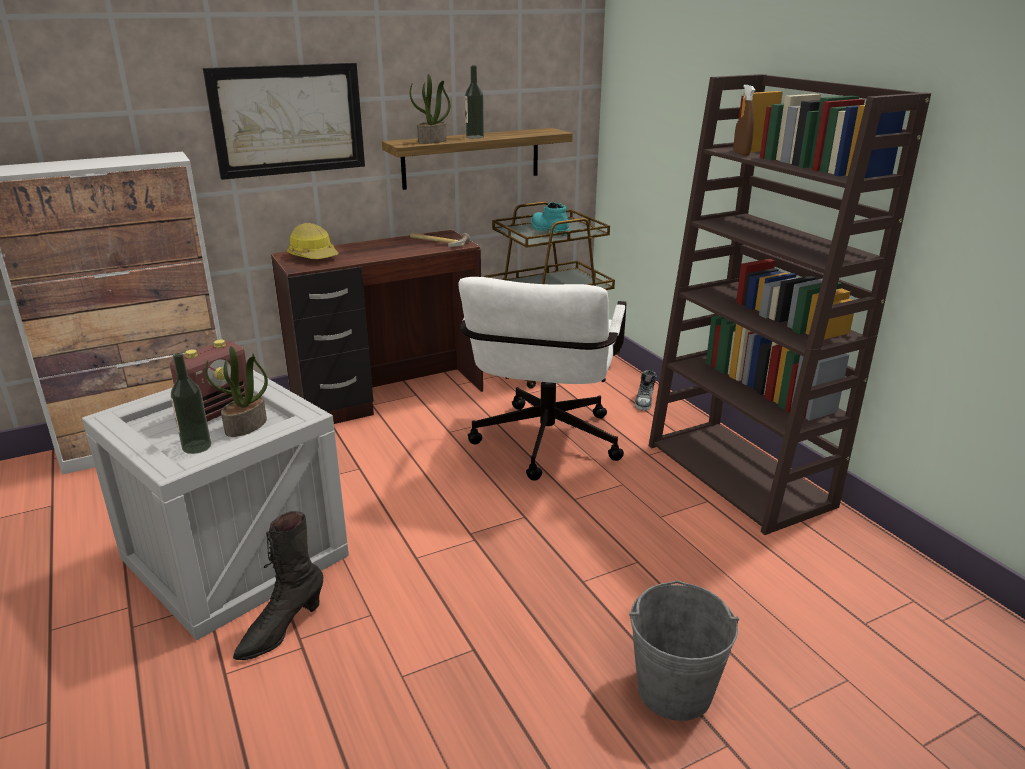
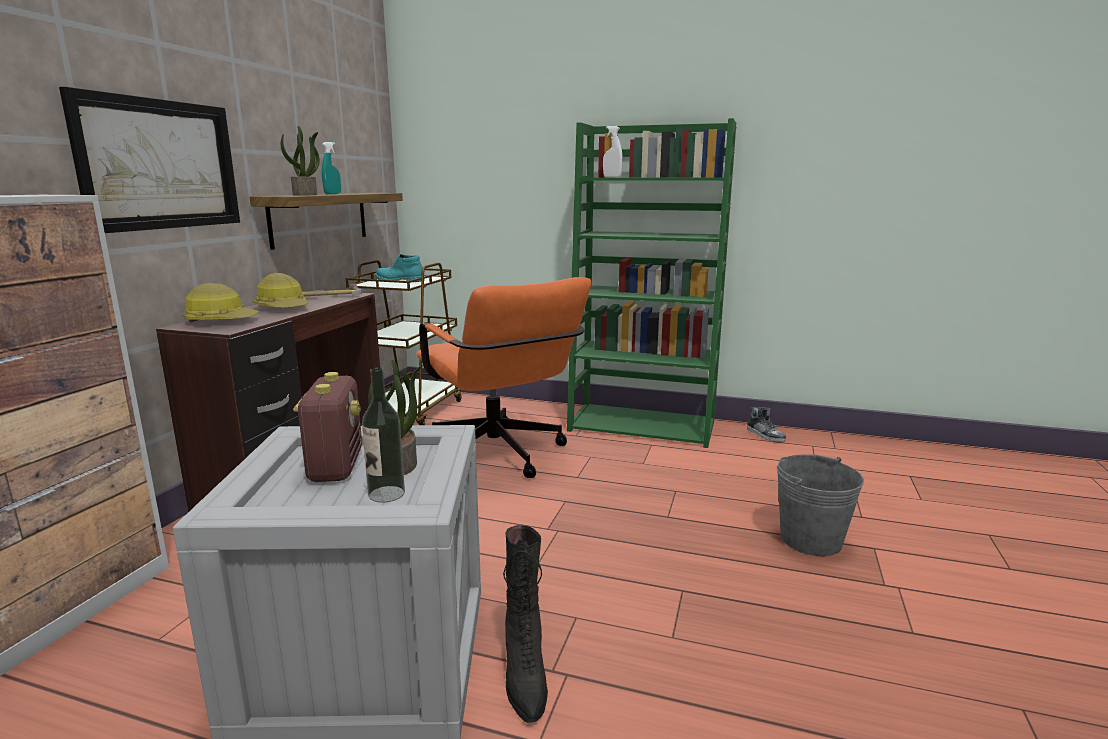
camera: 45 degrees left, 10 degrees down
(379, 250) = (283, 308): none -> hard hat
(475, 137) = (332, 194): bottle -> turquoise spray bottle
(544, 447) = (501, 458): white office chair -> orange office chair
(644, 401) = (518, 409): shoe -> shoe (765, 435)
(740, 475) = (643, 426): brown bookcase -> green bookcase
(741, 154) = (612, 177): brown spray bottle -> white spray bottle

